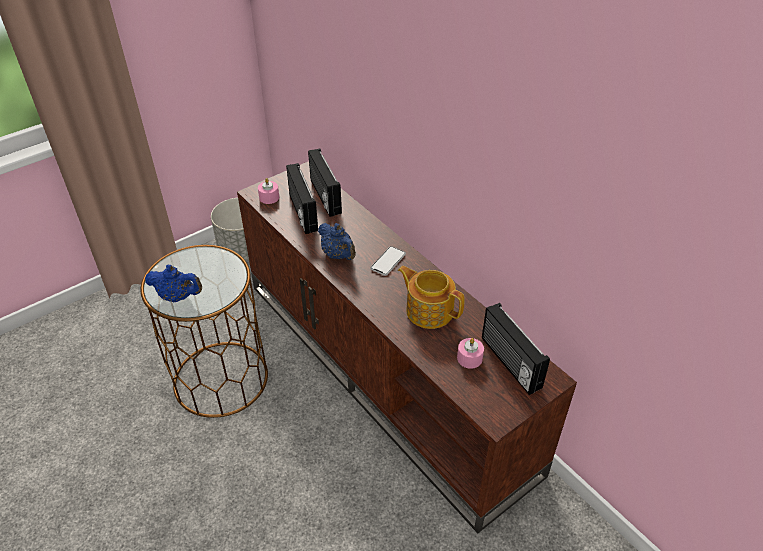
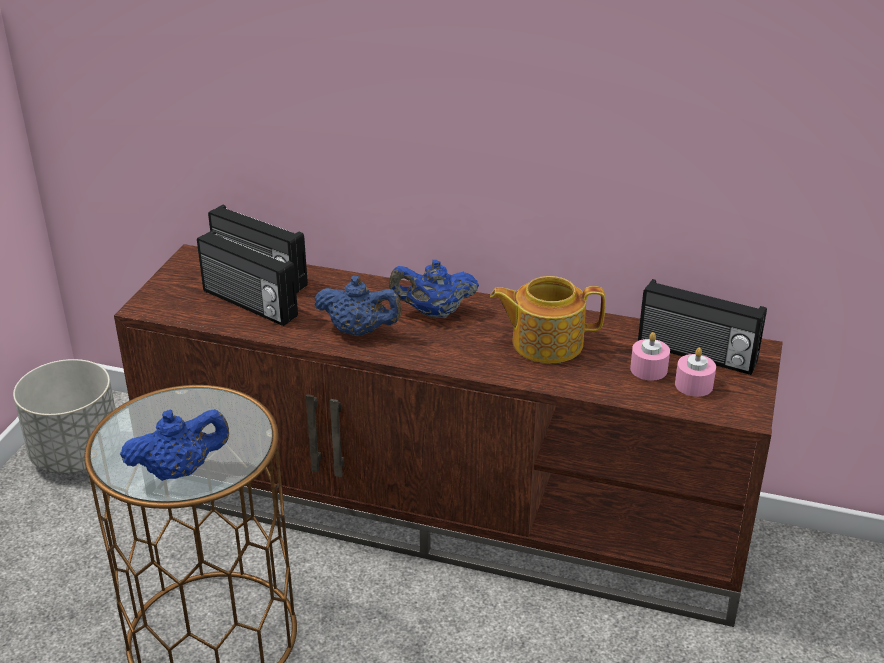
camera: 35 degrees left, 10 degrees down
(269, 197) = (176, 304): pink candle -> pink candle (693, 385)
(388, 261) = (434, 313): phone -> blue teapot

